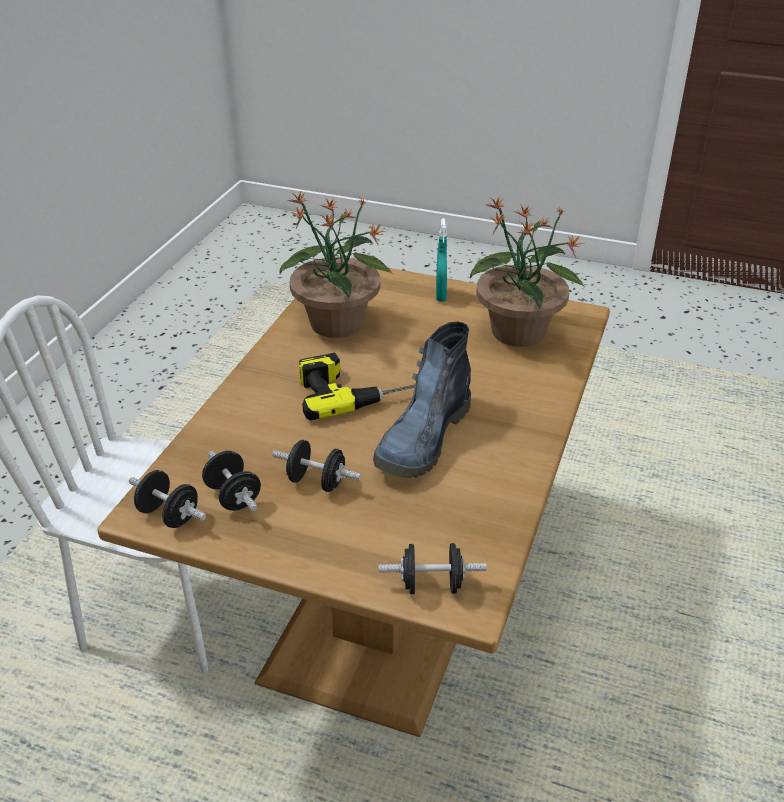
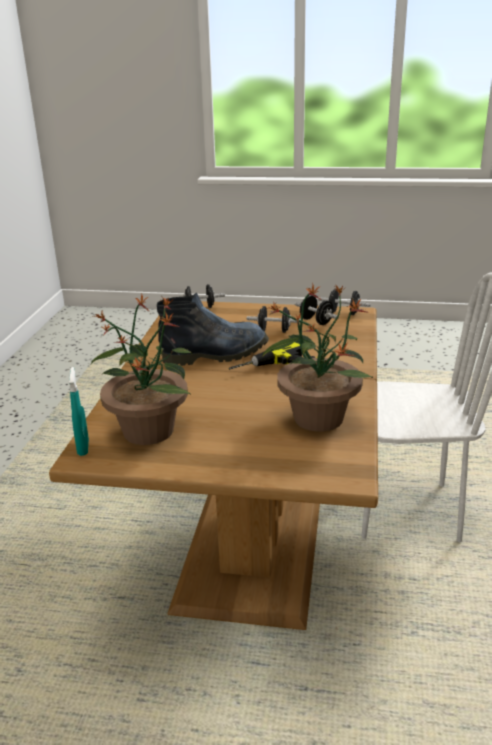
camera: 170 degrees right, 10 degrees down
(423, 439) = (217, 354): boot -> boot turned 60 degrees clockwise
(440, 295) = (228, 459): turquoise spray bottle -> turquoise spray bottle (83, 448)

